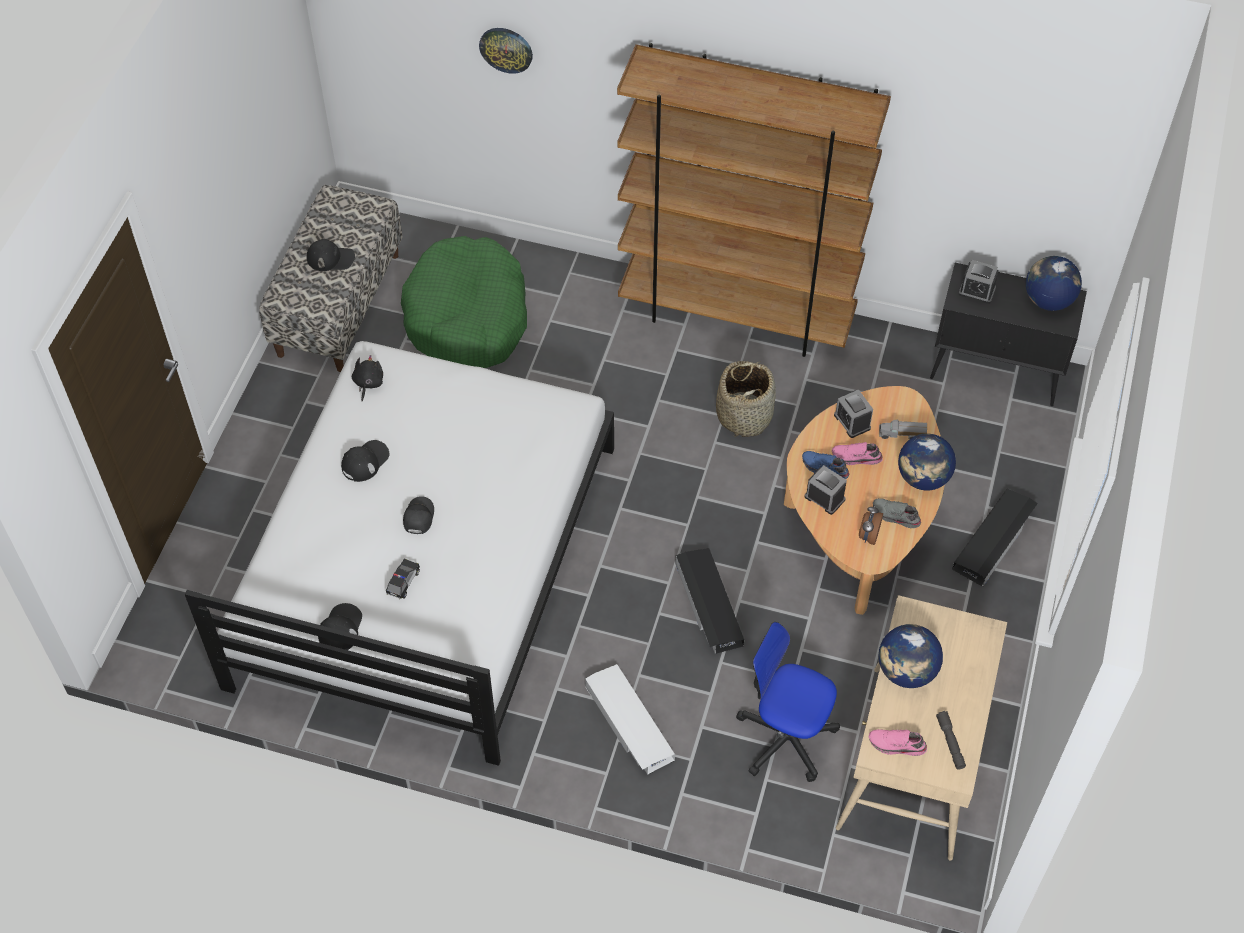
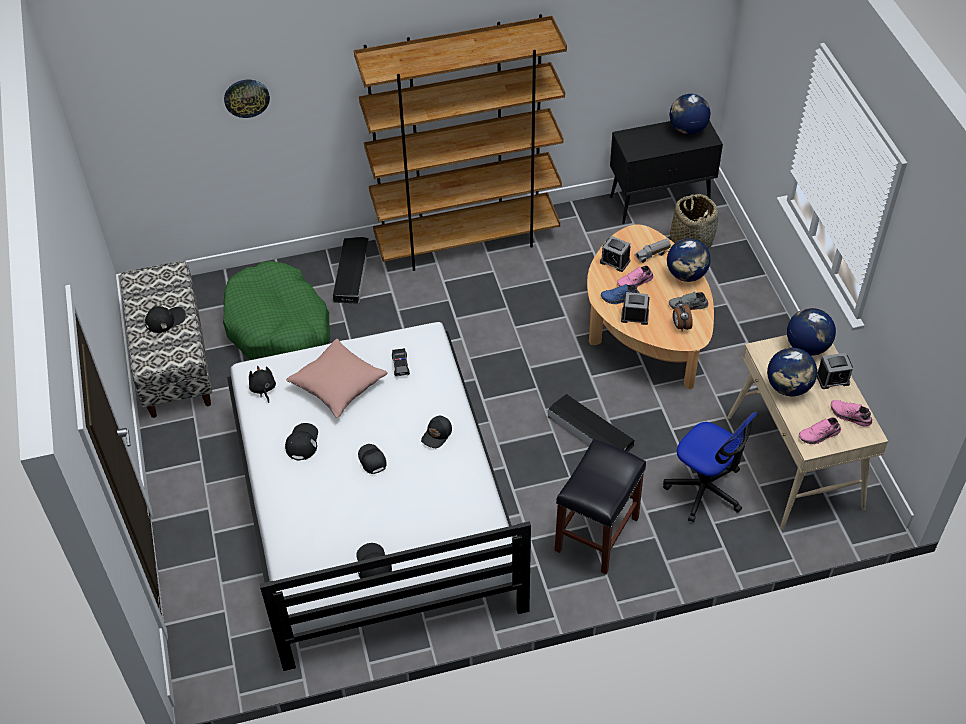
camera: 30 degrees left, 5 degrees down
(403, 582) = (394, 510): toy car -> toy car (400, 366)
(444, 417) = (338, 385): none -> pink pillow
(504, 524) = (437, 435): none -> black cap
(629, 723) = (597, 535): white storage box -> black stool
(744, 415) = (521, 301): basket -> basket (691, 239)
(785, 737) = (705, 489): office chair -> office chair turned 135 degrees counterclockwise
(950, 743) = (849, 416): grey flashlight -> pink shoe
(967, 635) = (807, 347): none -> globe
(977, 291) = (640, 143): alarm clock -> alarm clock (832, 379)
(994, 540) = (738, 303): black storage box -> black storage box (352, 273)

